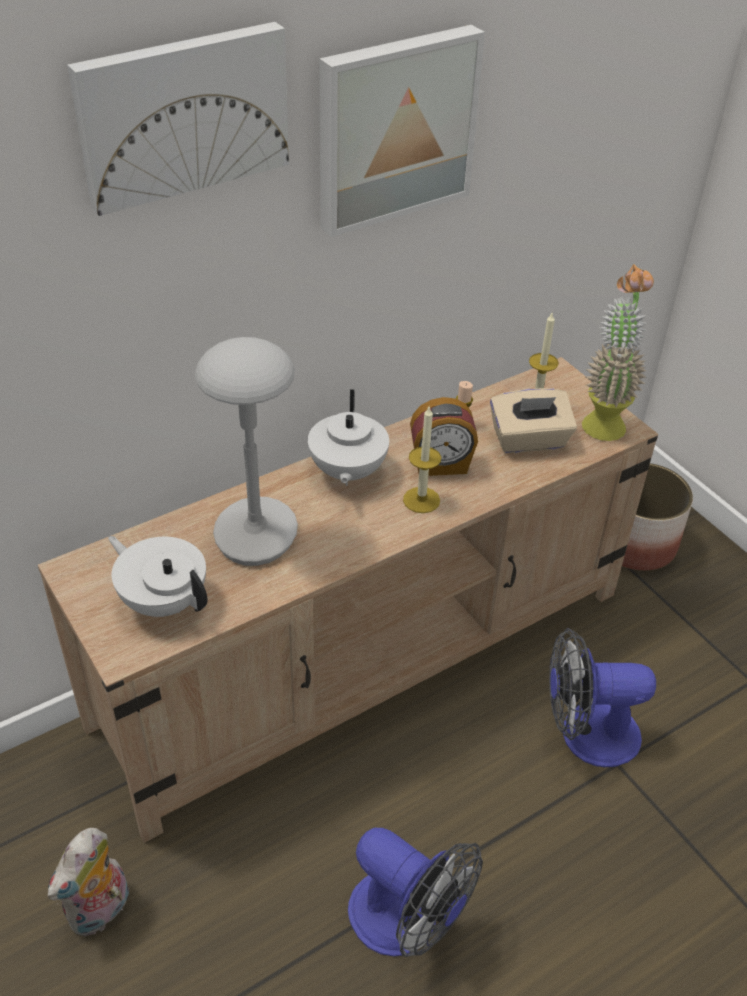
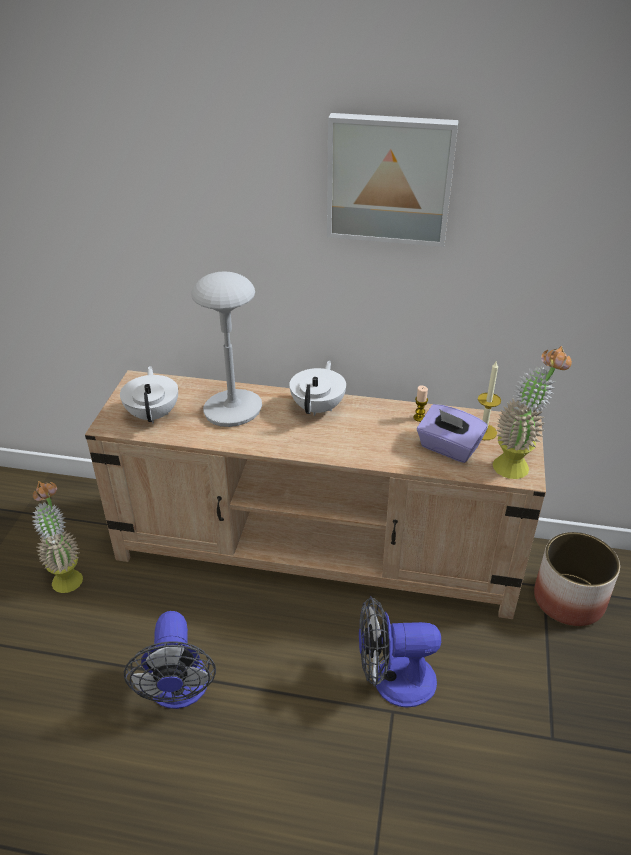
camera: 45 degrees right, 5 degrees down
(101, 912) = (66, 575): plush toy -> potted plant
(182, 114) = (233, 123): picture -> none
(347, 472) = (318, 407): white teapot -> white teapot turned 150 degrees clockwise
(421, 500) = (338, 442): candle -> none
(440, 465) = (375, 432): alarm clock -> none
(529, 440) = (448, 448): beige tissue box -> purple tissue box
(586, 735) = (393, 681): fan -> fan turned 45 degrees counterclockwise

